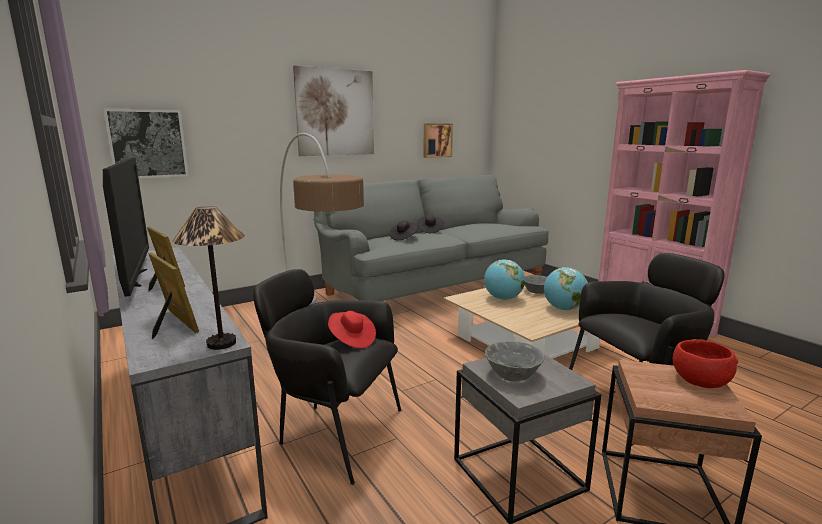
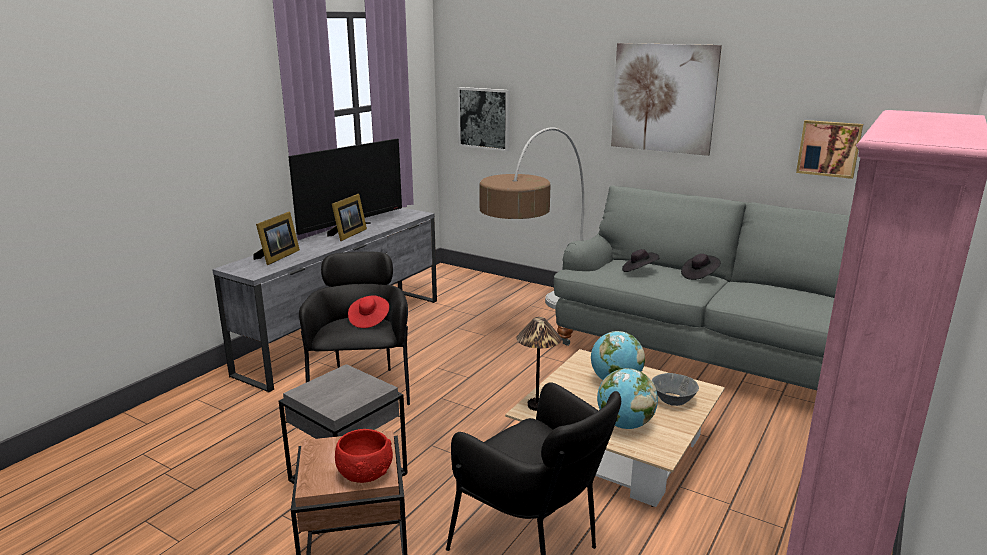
camera: 65 degrees right, 5 degrees up
(222, 343) = (254, 274): table lamp -> table lamp (536, 406)
(513, 374) = (336, 385): grey bowl -> none

